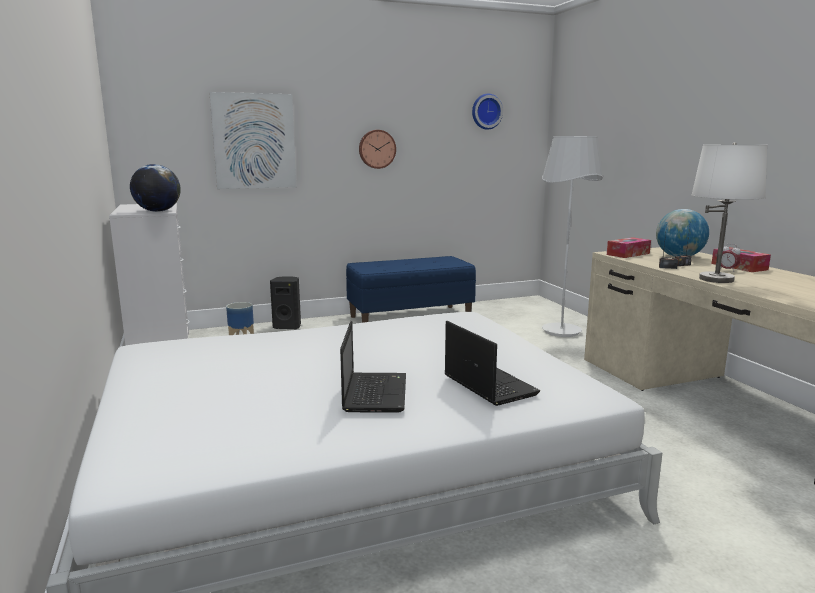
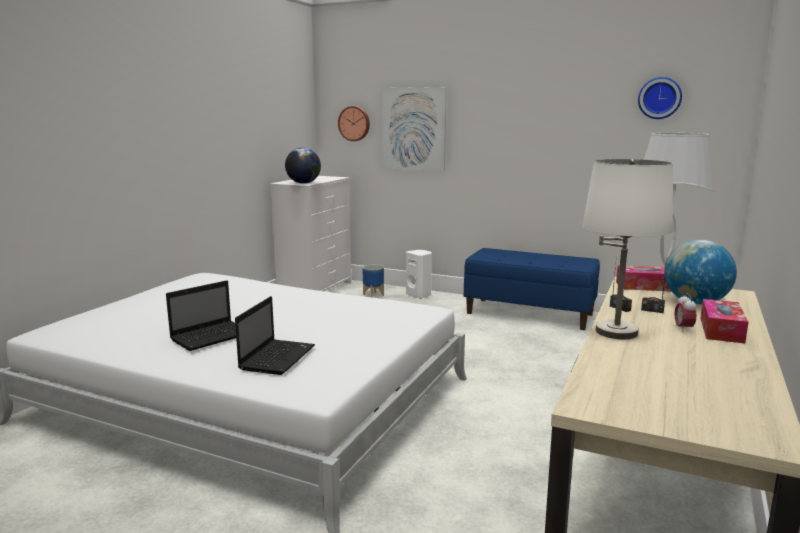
camera: 45 degrees right, 0 degrees up
(288, 326) = (419, 295): black speaker -> white speaker
(376, 149) = (523, 138): wall clock -> wall clock (354, 123)

